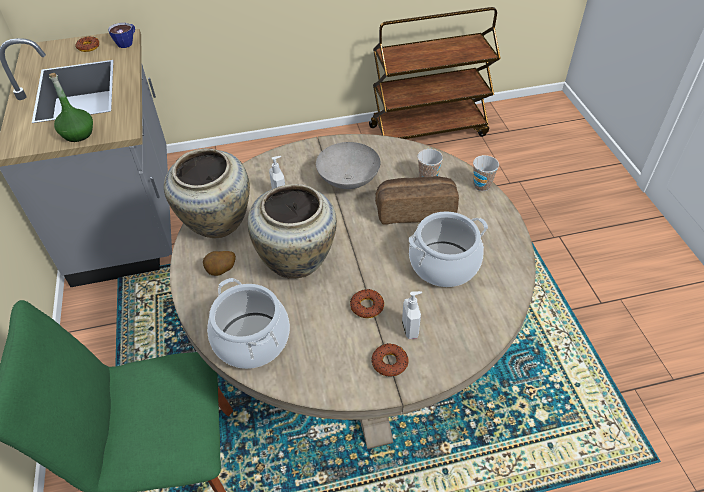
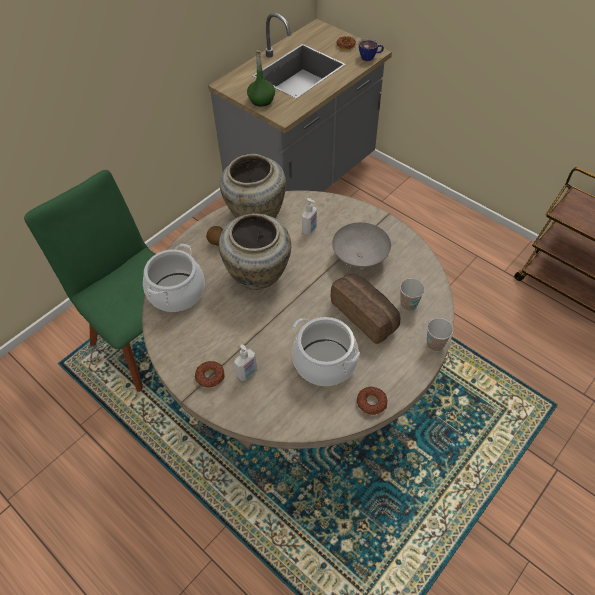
camera: 55 degrees right, 5 degrees up
(367, 306) = (248, 337): donut -> donut (371, 402)

